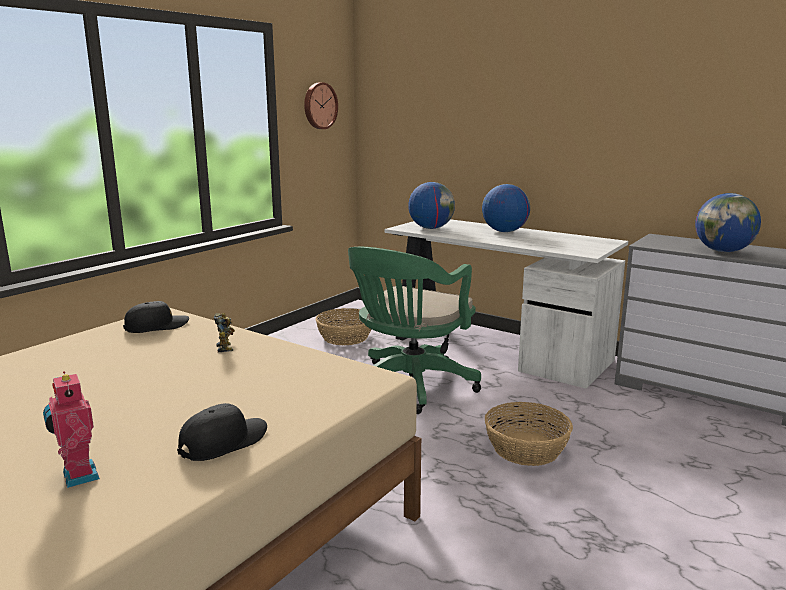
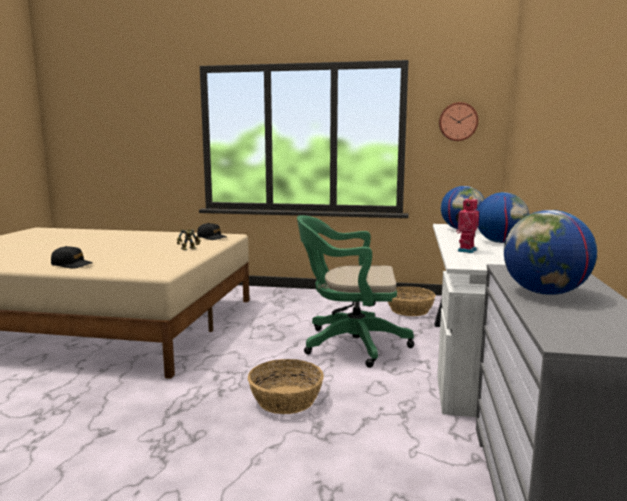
camera: 65 degrees right, 5 degrees down
(77, 476) = (42, 256): toy robot -> toy robot (465, 250)

